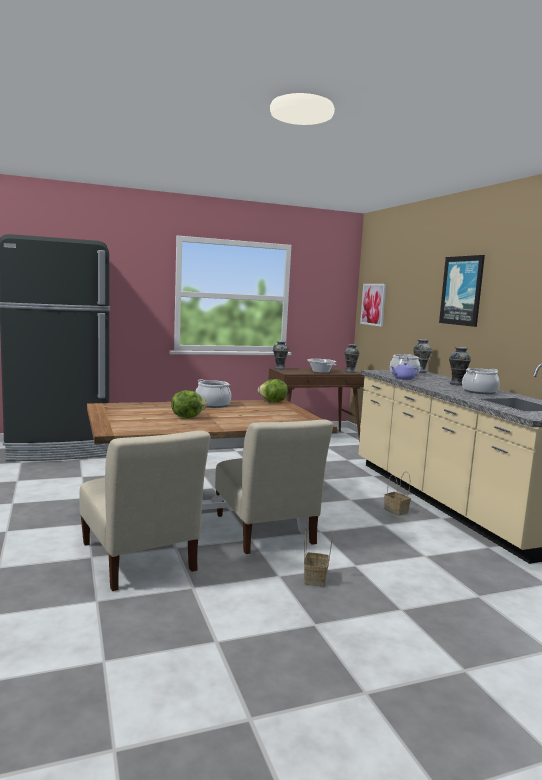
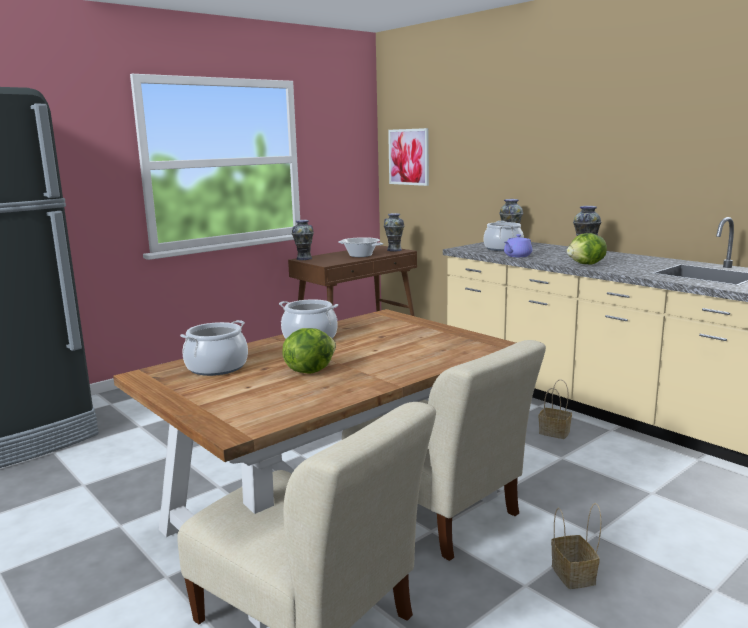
camera: 20 degrees left, 5 degrees up
(273, 402) = (380, 317): lettuce -> lettuce (586, 264)
(462, 290) = (562, 131): picture -> none
(479, 392) = (630, 262): cooking pot -> cooking pot (216, 367)

